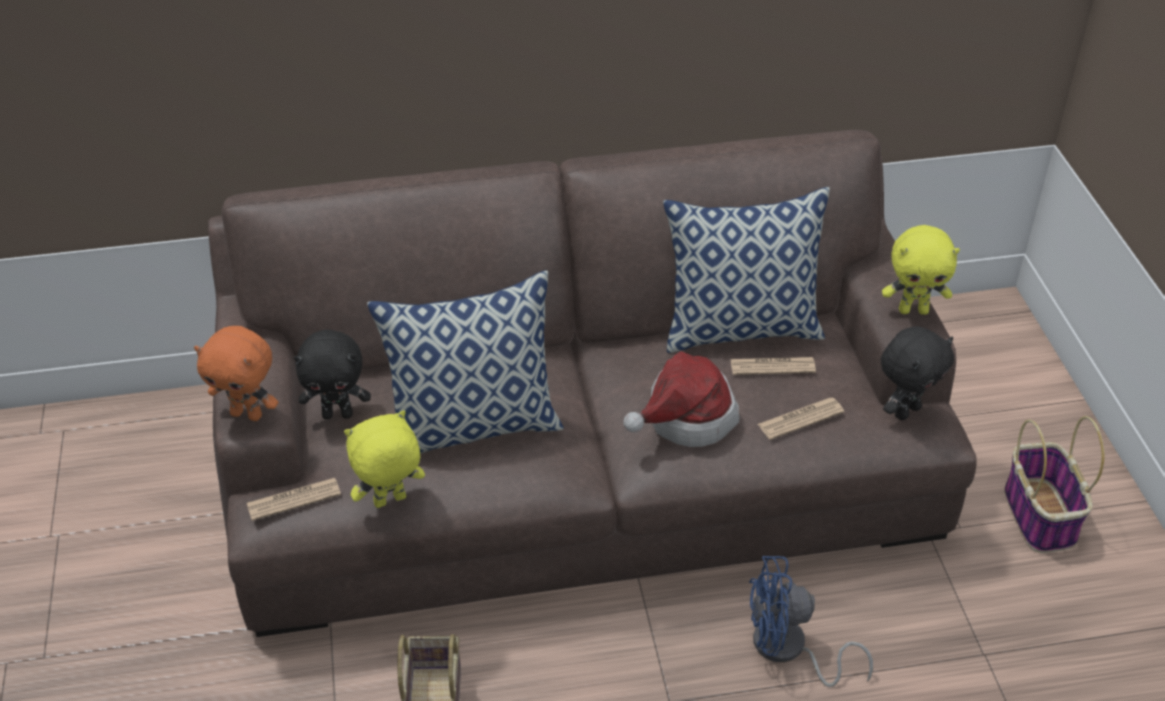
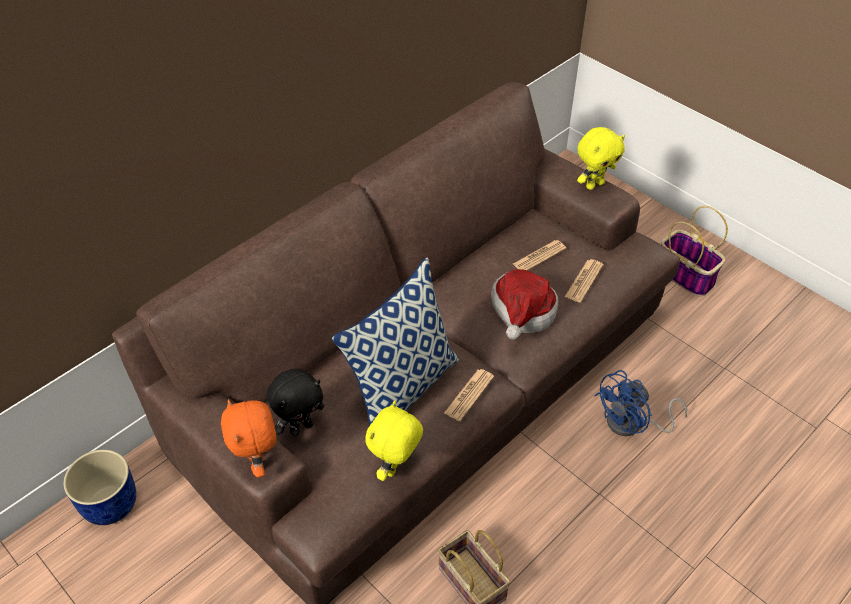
camera: 35 degrees left, 5 degrees up
(162, 421) = (110, 503): none -> blue planter
(248, 414) = (258, 462): orange plush toy -> orange plush toy turned 90 degrees clockwise
(294, 499) = (330, 503): newspaper -> newspaper (469, 395)
(741, 328) = (497, 241): pillow -> none
(906, 410) = (629, 247): black plush toy -> none

